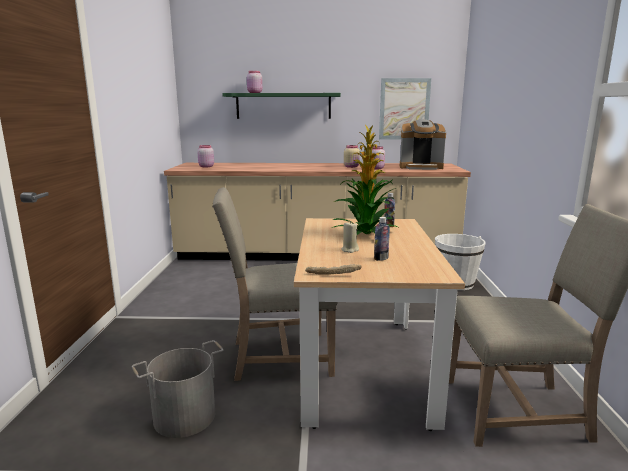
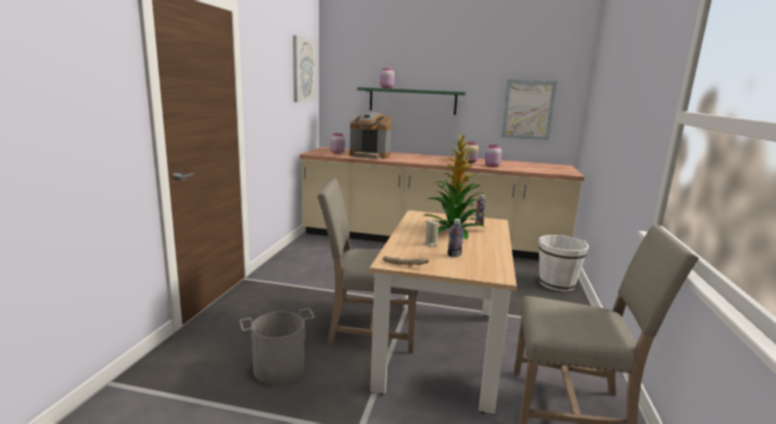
camera: 10 degrees right, 0 degrees up
(160, 75) = (303, 70): none -> picture
(421, 167) = (537, 168): coffee machine -> coffee machine (370, 156)

